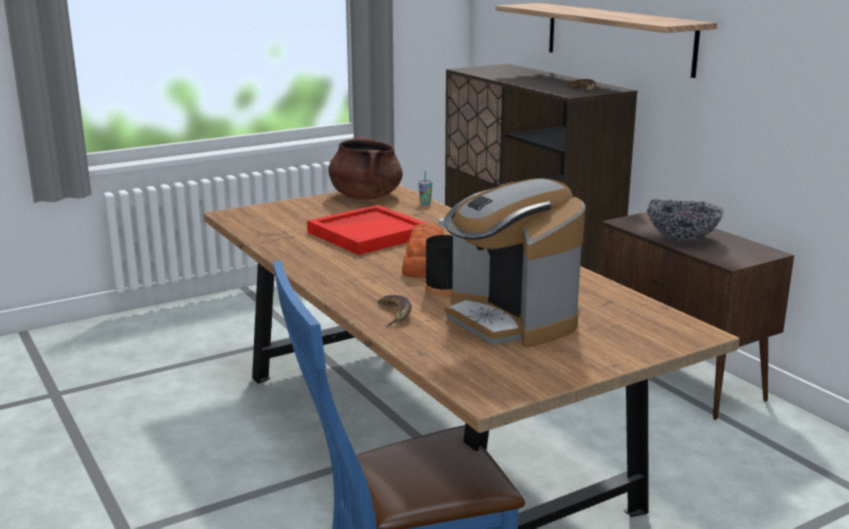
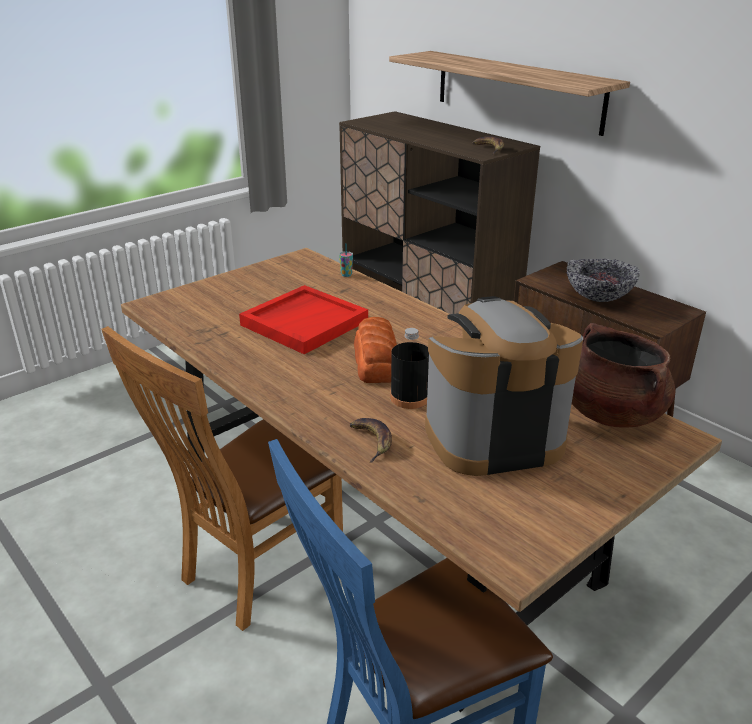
camera: 10 degrees left, 10 degrees up
(289, 468) = (253, 573): none -> brown chair
(365, 196) = (283, 269): brown cooking pot -> brown cooking pot (610, 413)
(510, 320) = (493, 438): coffee machine -> coffee machine turned 120 degrees clockwise

